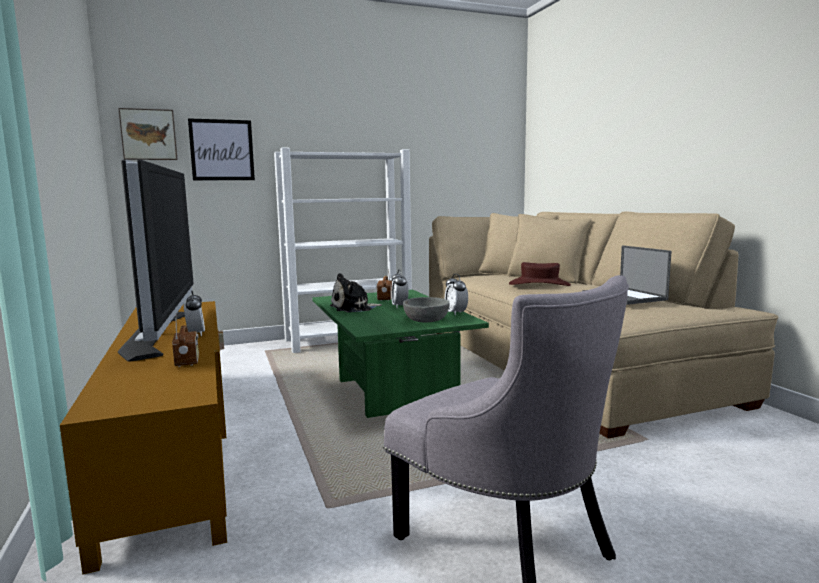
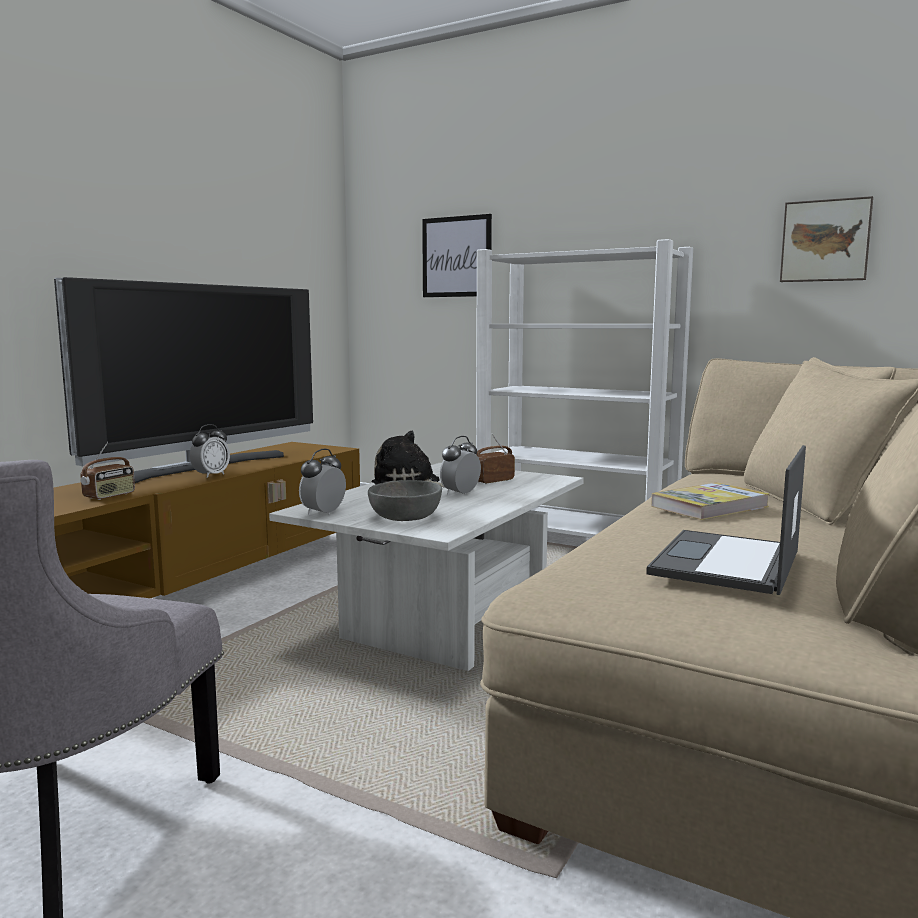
camera: 50 degrees right, 0 degrees up
(149, 135) = (385, 243): picture -> picture (825, 241)
(391, 392) = (443, 622): green coffee table -> white coffee table
(456, 313) = (473, 519): alarm clock -> alarm clock (323, 513)
(539, 284) = (709, 506): brown hat -> book

